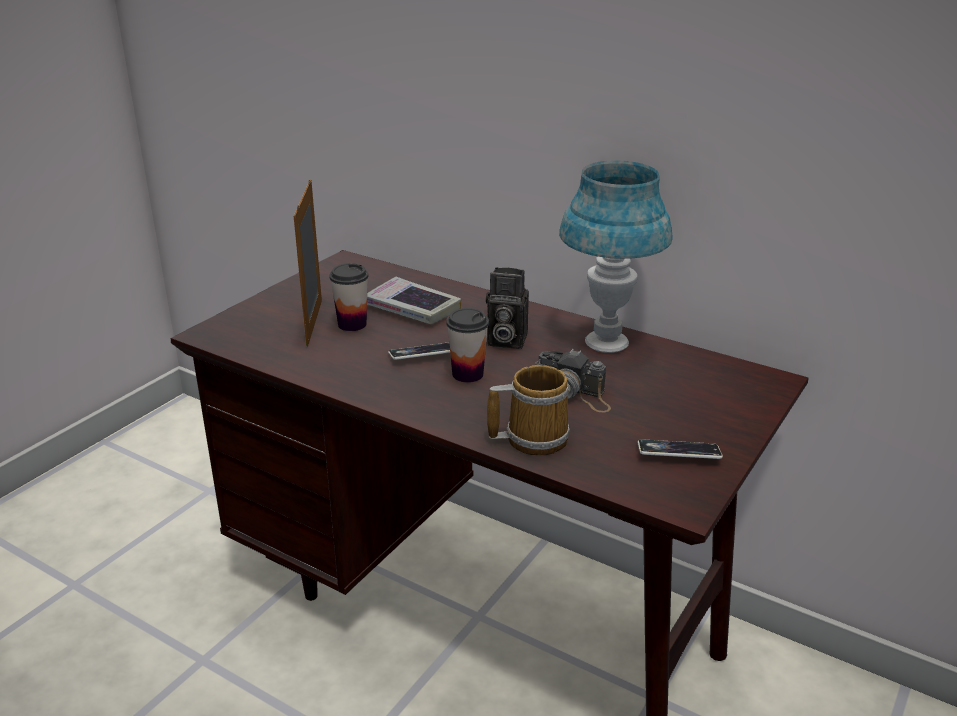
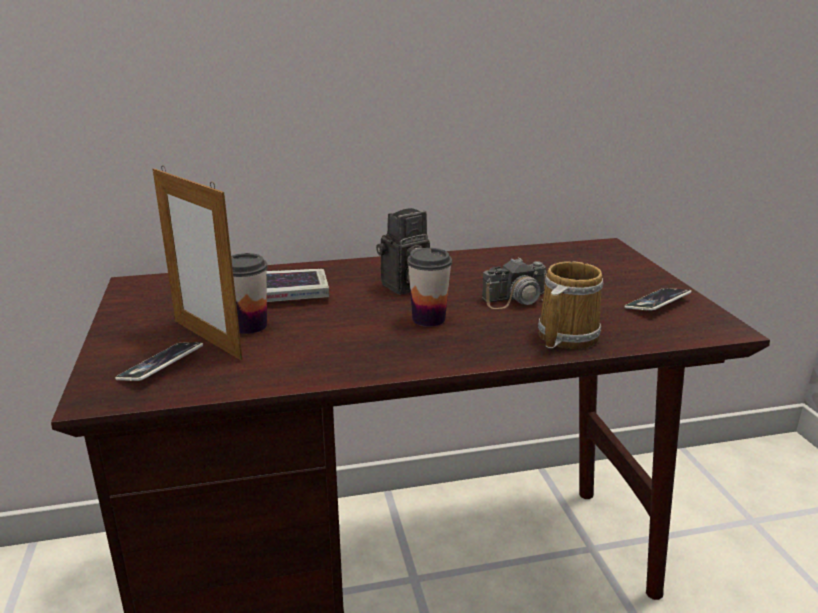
camera: 45 degrees left, 5 degrees down
(423, 355) = (365, 321): phone -> phone (161, 366)
(606, 343) = (475, 262): blue table lamp -> none

